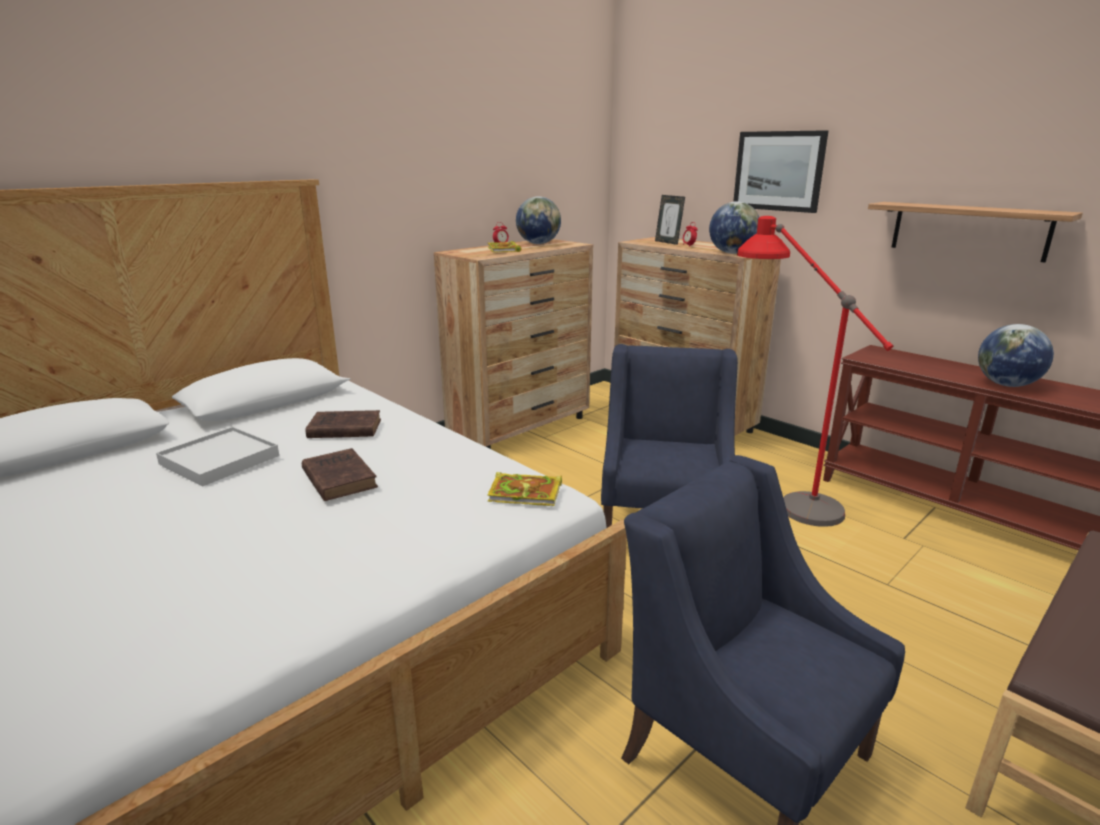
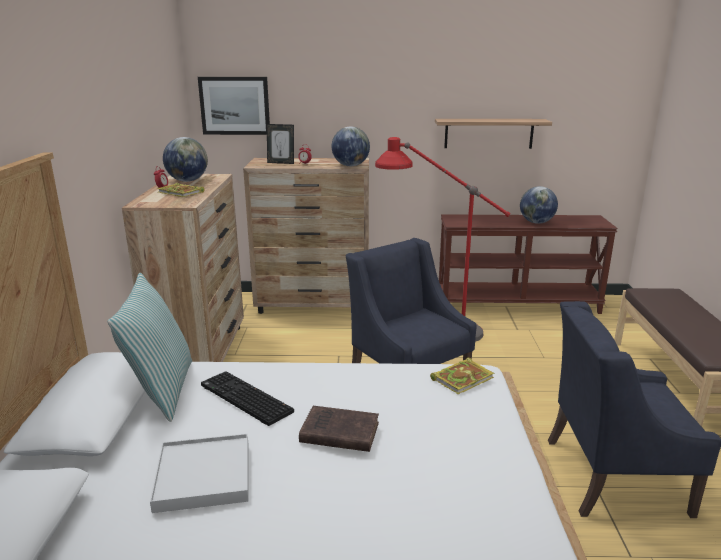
camera: 45 degrees left, 0 degrees up
(318, 403) = (161, 390): none -> pillow
(343, 429) = (243, 399): brown book -> keyboard
(778, 171) = (355, 100): picture -> picture (235, 105)

